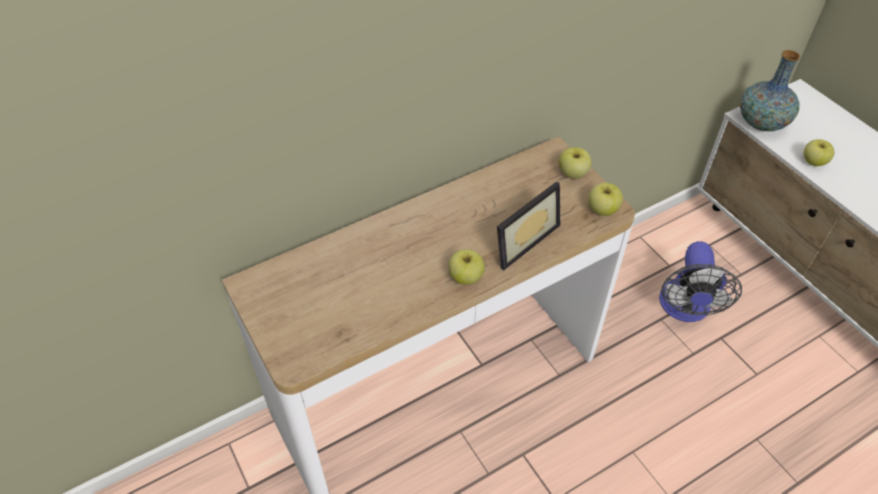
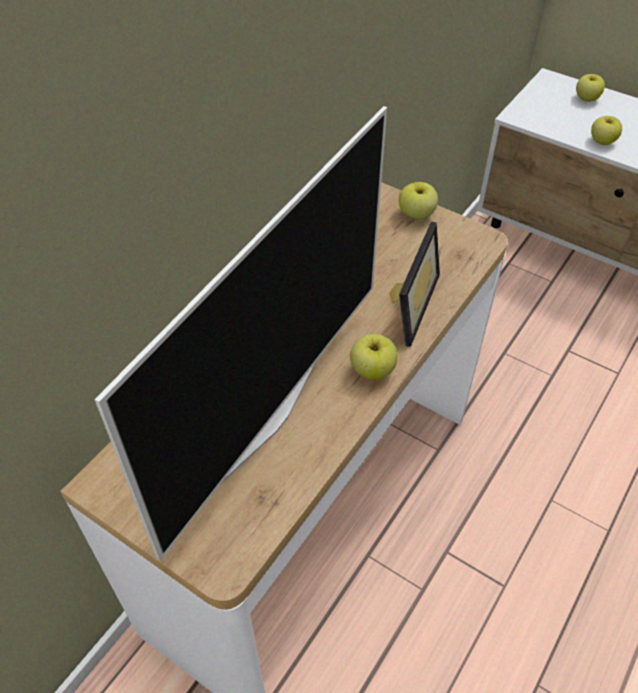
camera: 25 degrees left, 0 degrees up
(374, 282) = (267, 416): none -> television
(602, 209) = (471, 243): apple -> apple (586, 98)
(685, 309) = (521, 334): fan -> none
(761, 123) = (534, 118): vase -> none

